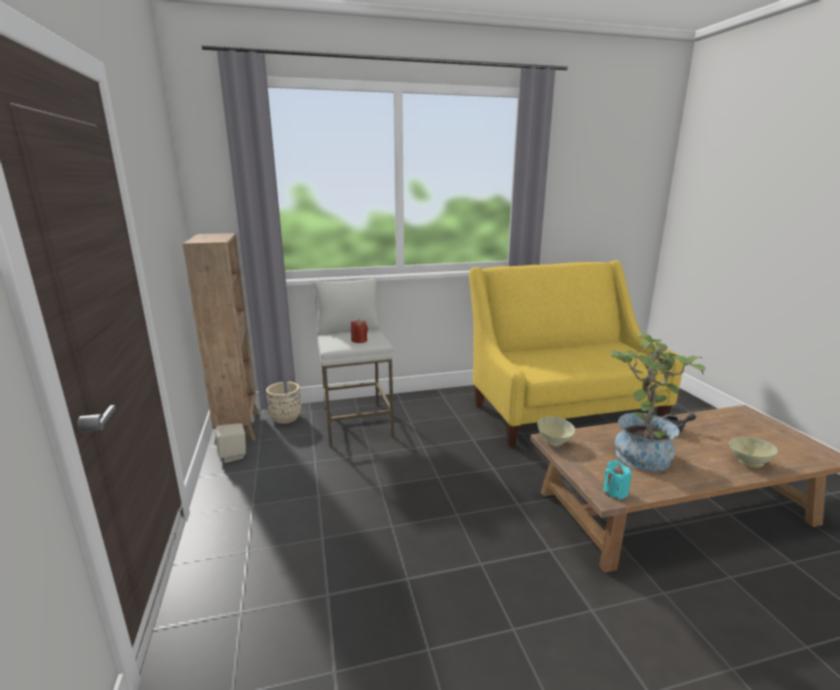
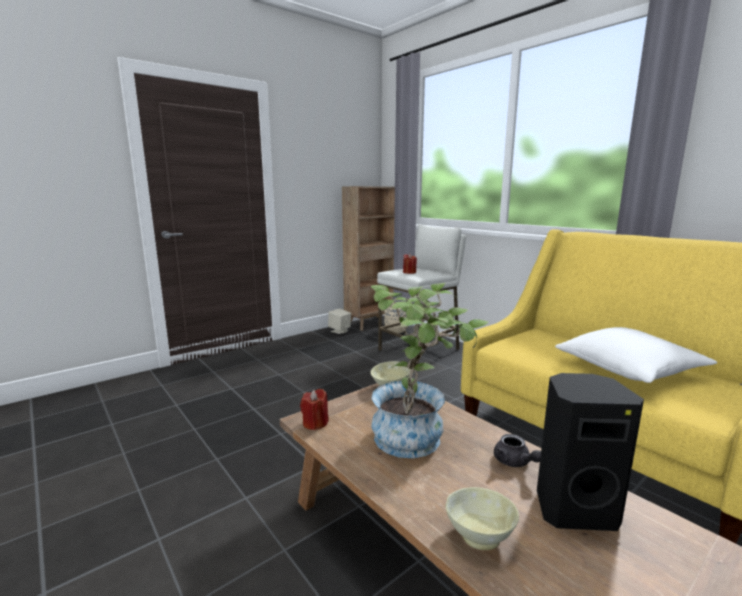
camera: 65 degrees right, 5 degrees down
(591, 355) = (629, 369): none -> white pillow
(615, 492) = (315, 423): turquoise candle -> red candle
(718, 429) = (573, 508): none -> black speaker

